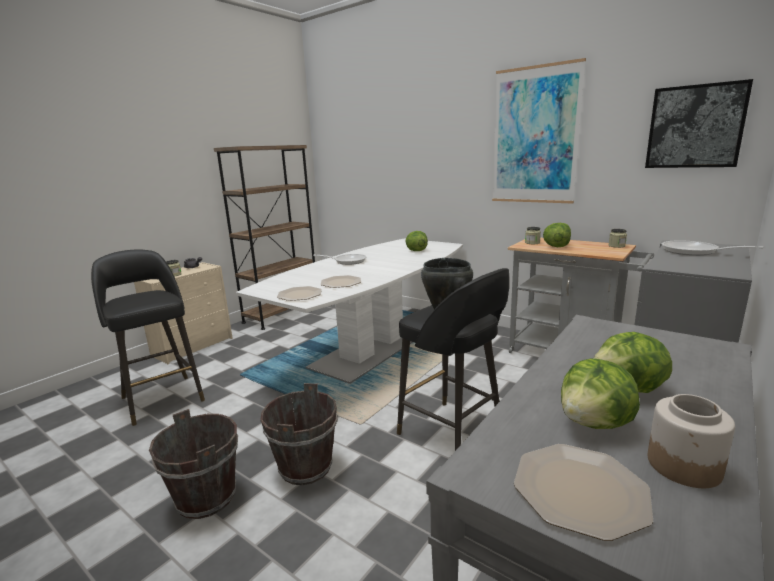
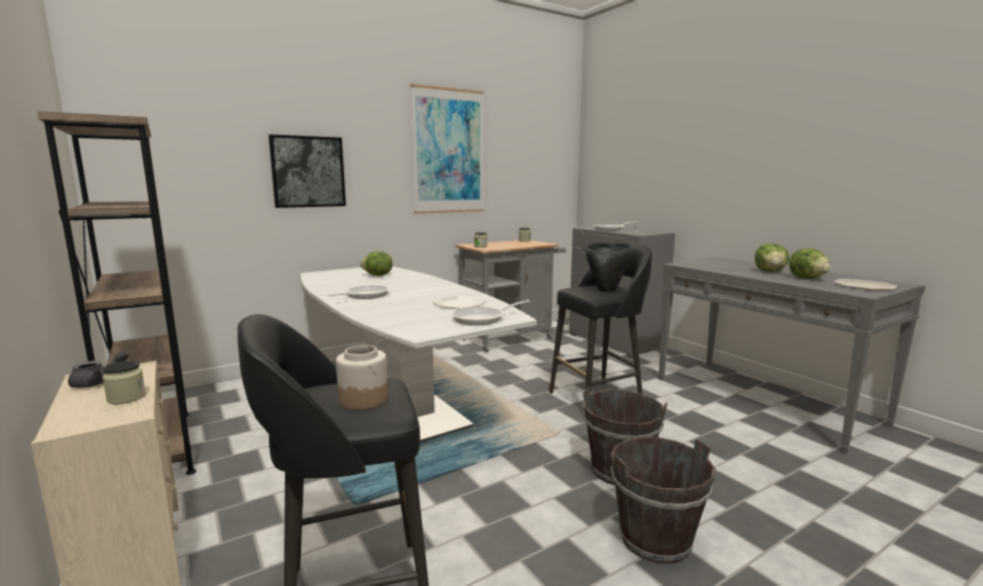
camera: 70 degrees left, 5 degrees down
(299, 295) = (482, 318): plate -> frying pan
(556, 246) = (503, 245): lettuce -> none
(684, 465) = (837, 276): jar -> jar (364, 399)
(695, 127) = (546, 154): picture -> picture (308, 172)

